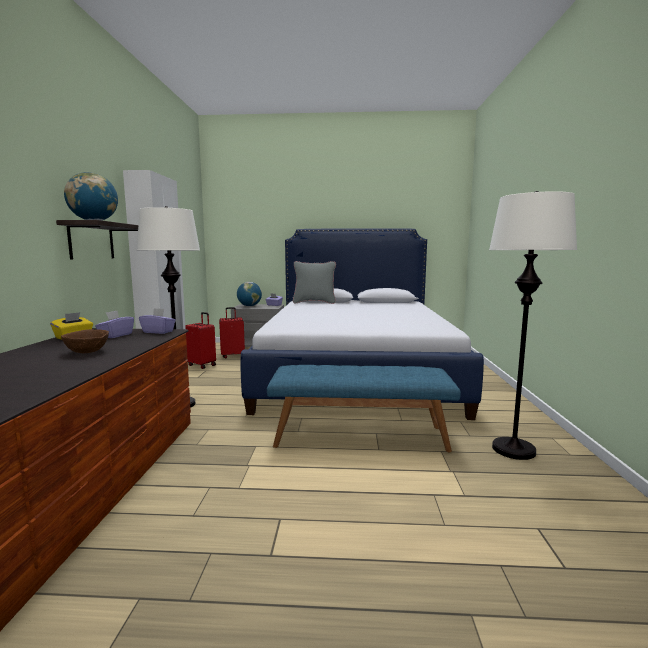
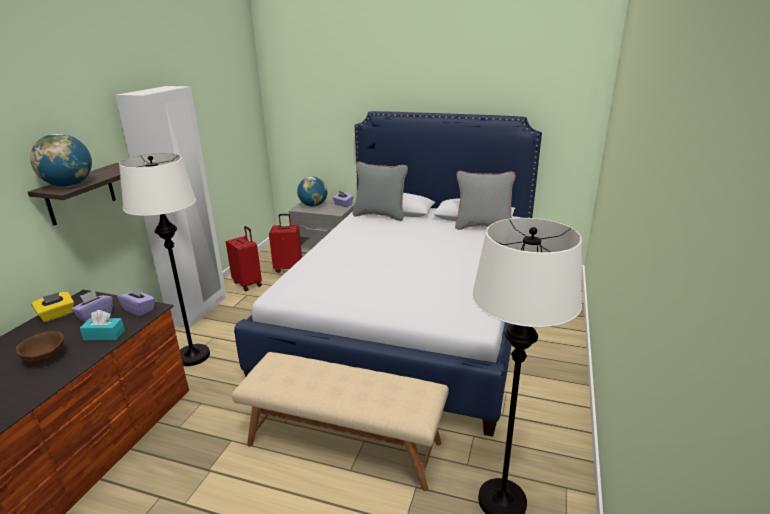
camera: 15 degrees right, 15 degrees up
(137, 341) = (104, 335): none -> turquoise tissue box
(360, 436) = (344, 442): blue bench -> beige bench
(398, 303) = (483, 226): none -> grey pillow

